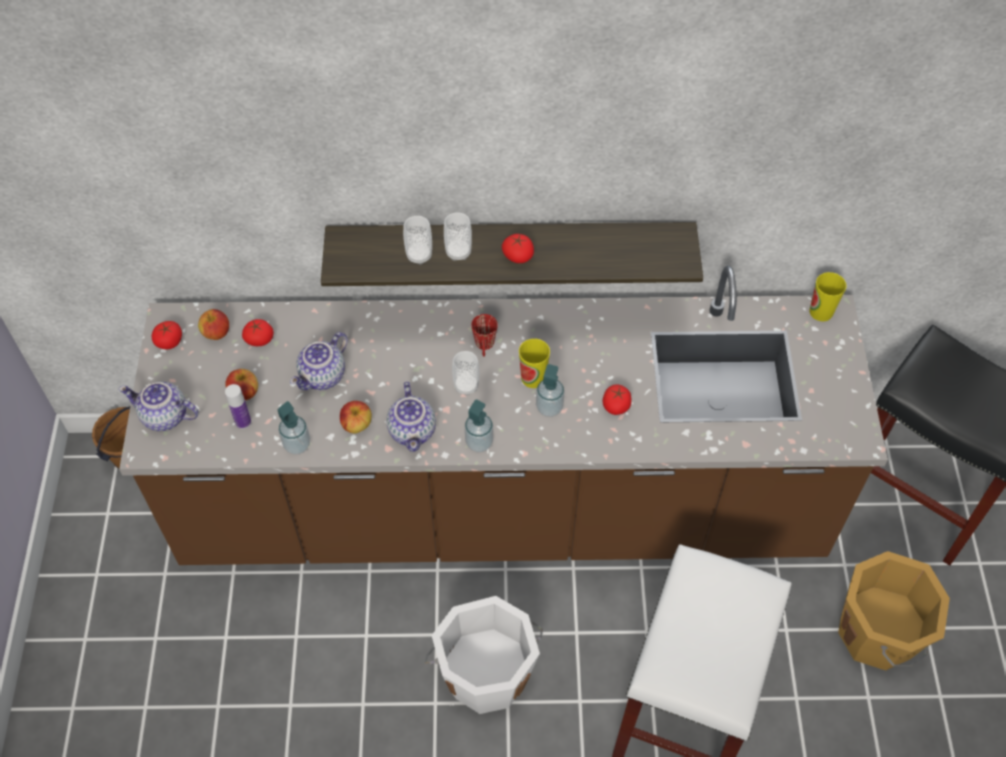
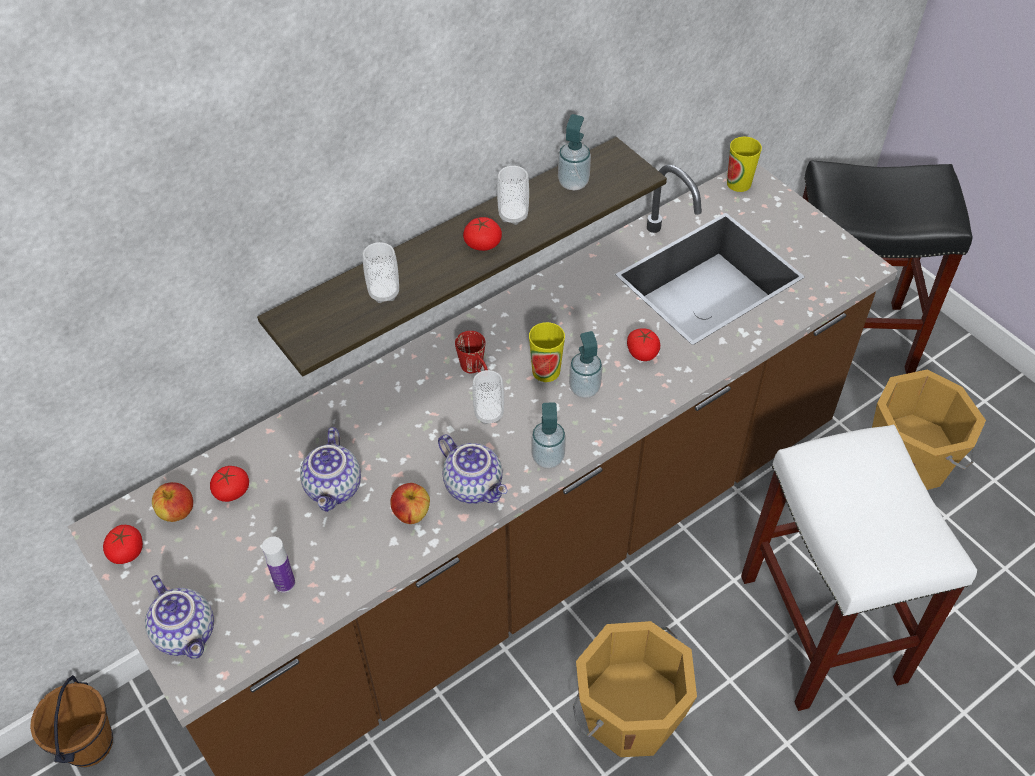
camera: 35 degrees left, 5 degrees down
(164, 417) = (187, 633): teapot -> teapot turned 105 degrees counterclockwise
(244, 393) = (261, 553): apple -> none
(297, 445) = (365, 570): soap dispenser -> soap dispenser (573, 182)
(458, 252) = (421, 270): cup -> cup (513, 215)
(486, 673) = (628, 714): white bucket -> orange bucket

